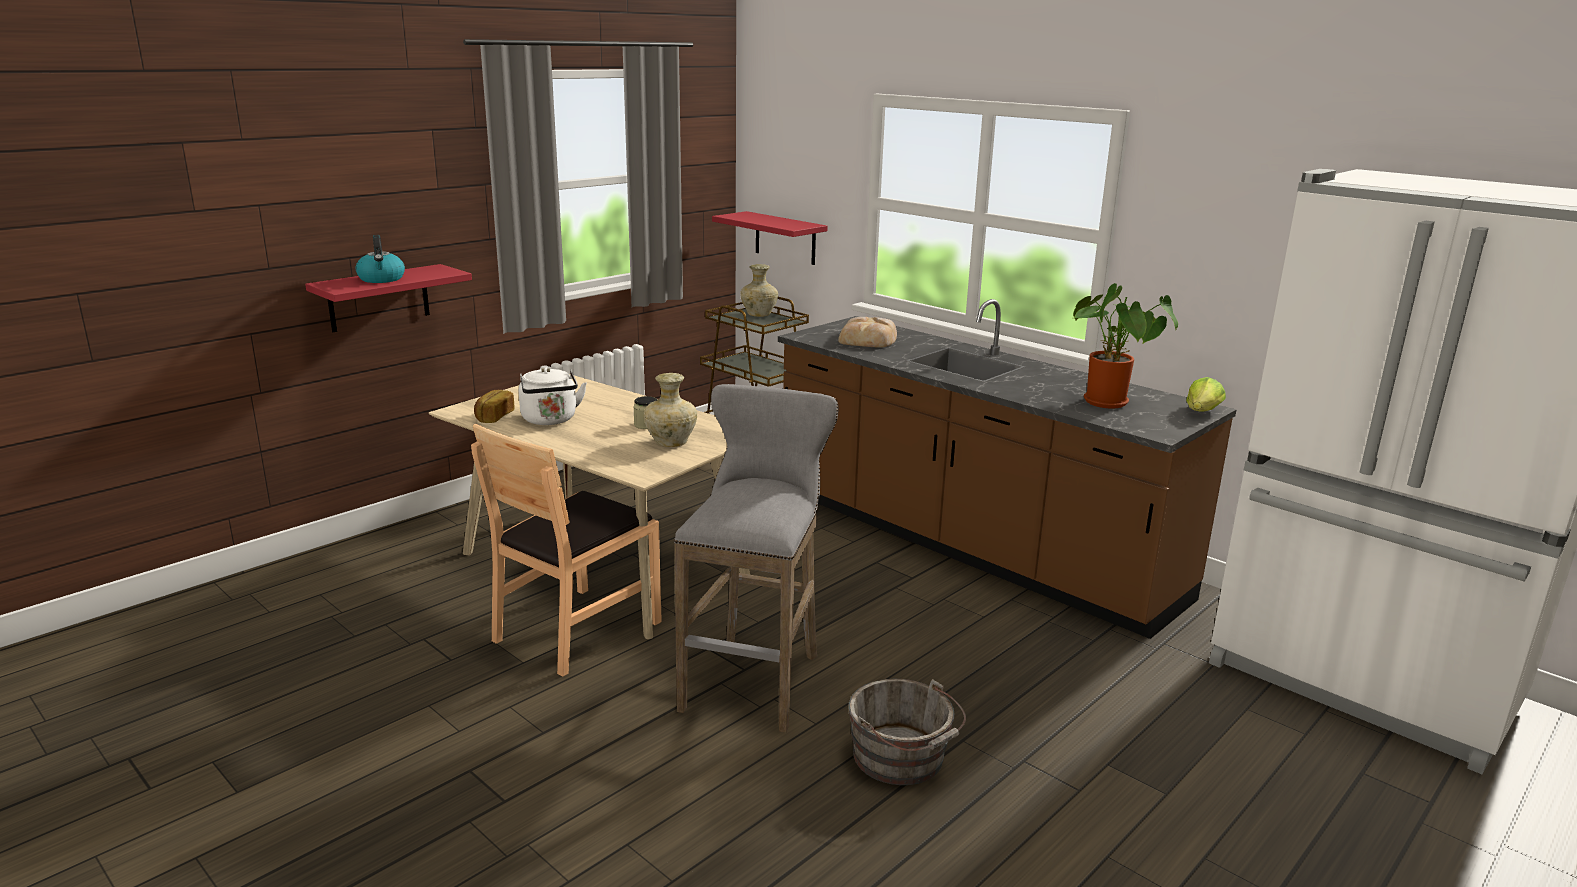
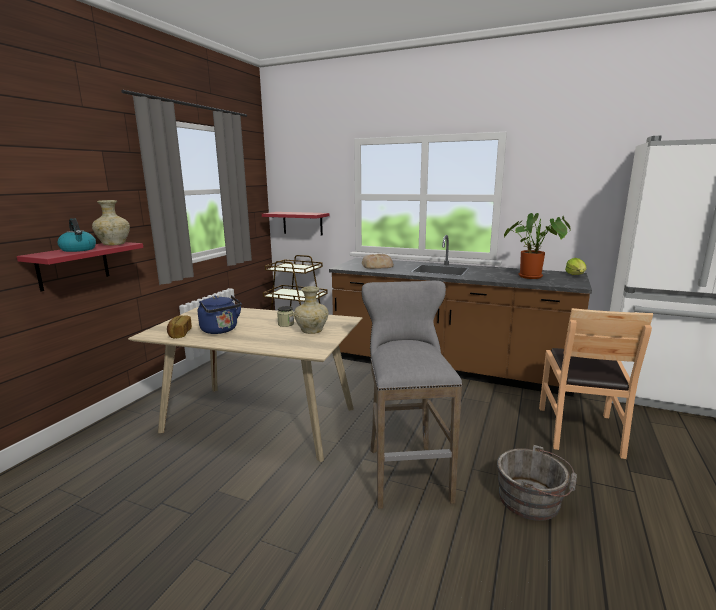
camera: 20 degrees left, 5 degrees down
(550, 420) = (221, 330): white kettle -> blue kettle
(576, 630) = (270, 467): brown chair -> brown chair (580, 430)
(759, 314) = (293, 265): beige vase -> beige vase (114, 244)

